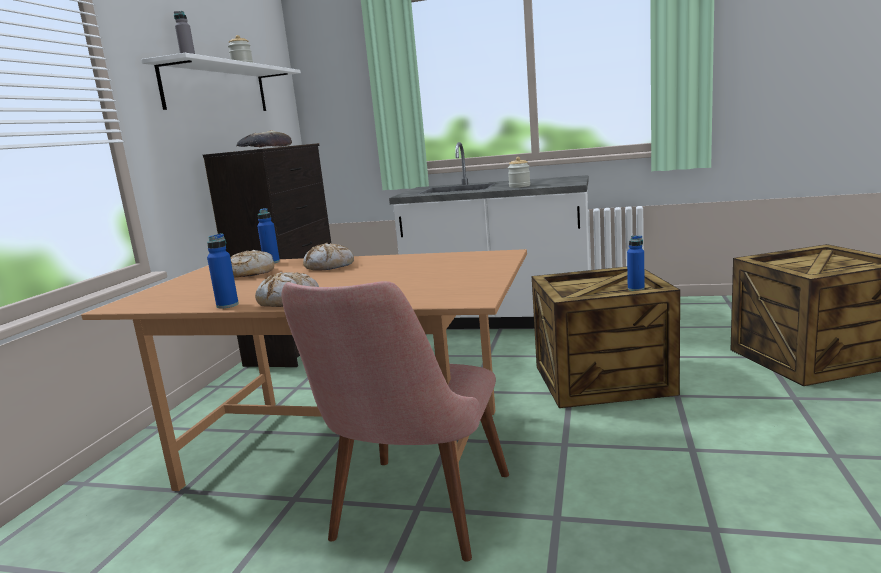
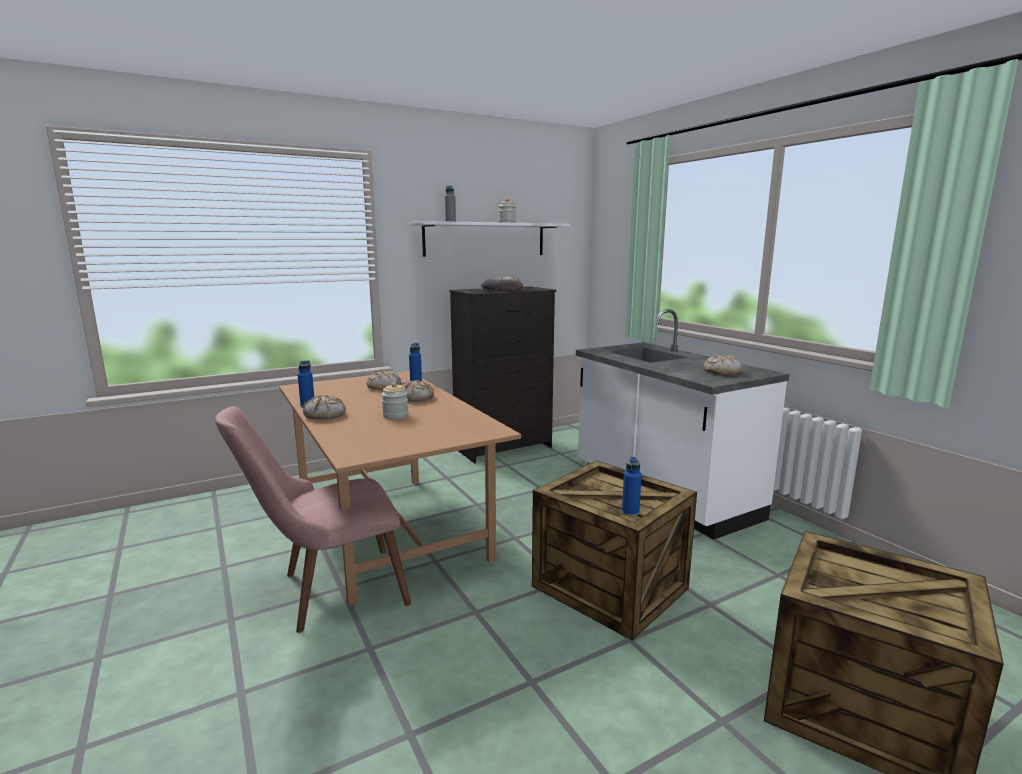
camera: 45 degrees right, 0 degrees up
(519, 186) = (677, 369): jar -> jar (395, 415)
(552, 181) = (722, 372): none -> bread

